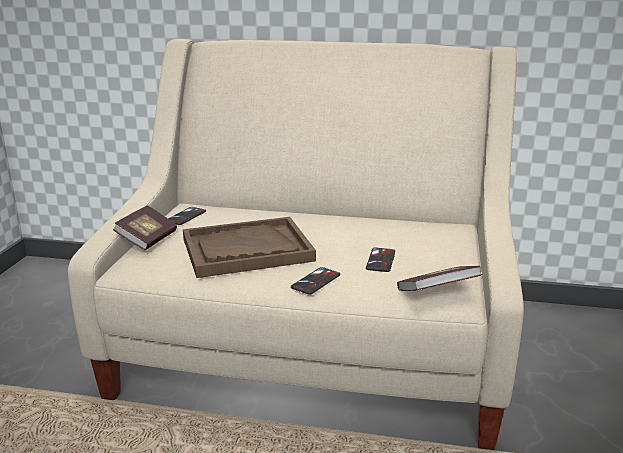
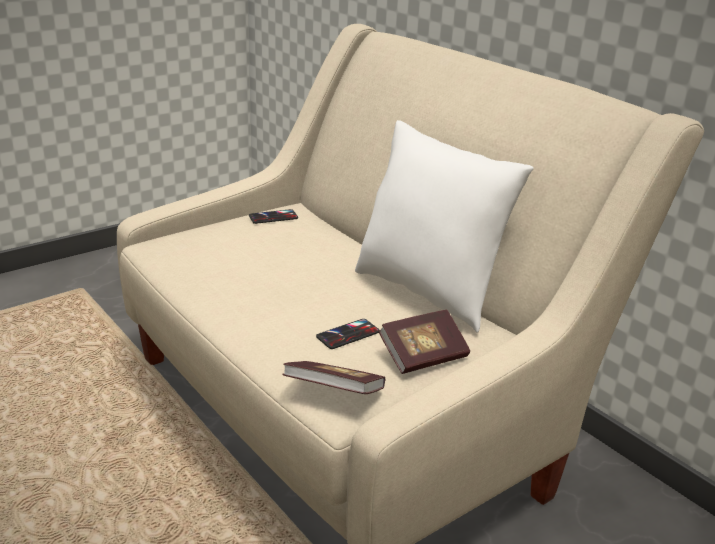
camera: 40 degrees right, 5 degrees up
(147, 240) = (207, 227): book -> book (423, 356)
(246, 250) = (257, 269): brown tray -> none
(316, 281) = (254, 325): phone -> none
(374, 220) = (428, 292): none -> white pillow

